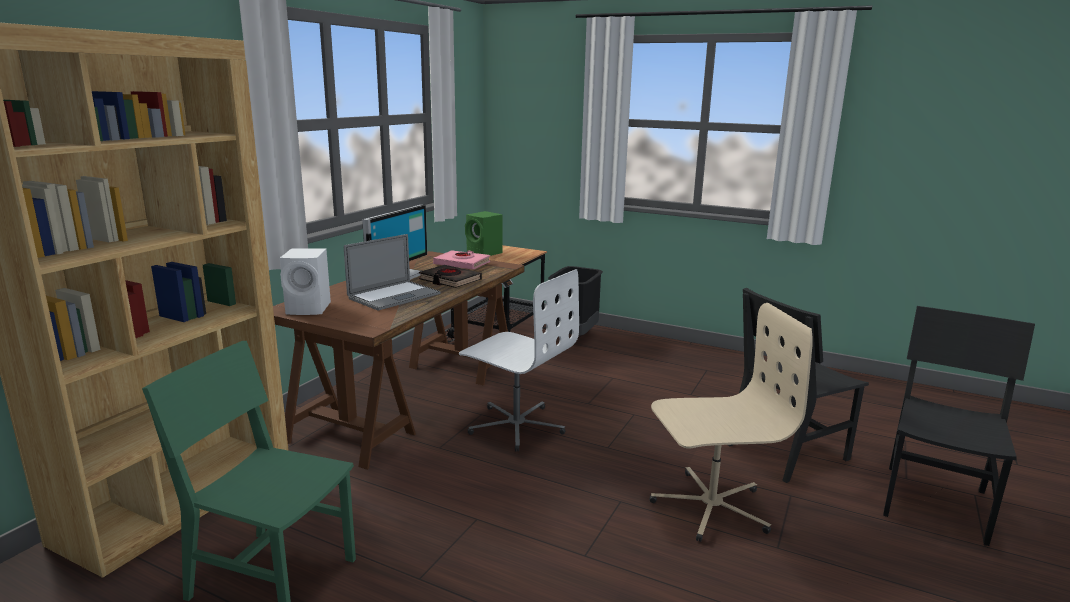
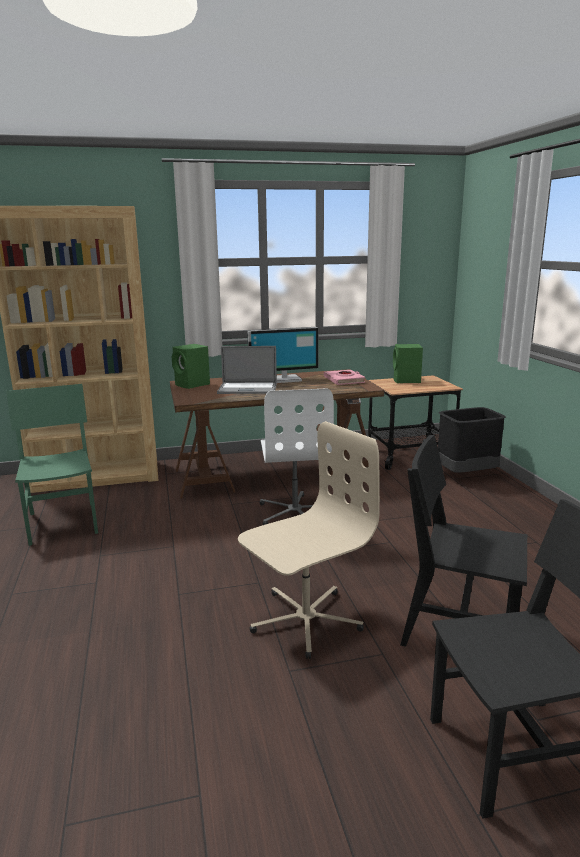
camera: 50 degrees right, 0 degrees up
(310, 308) = (192, 385): white speaker -> green speaker
(450, 280) = (304, 388): black book -> none
(710, 506) = (305, 620): beige office chair -> beige office chair turned 75 degrees counterclockwise

